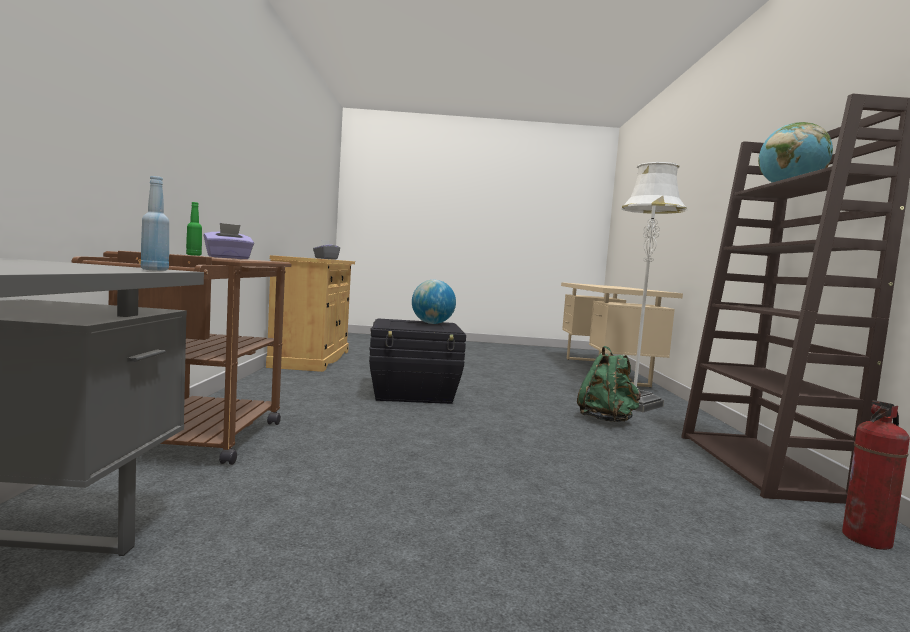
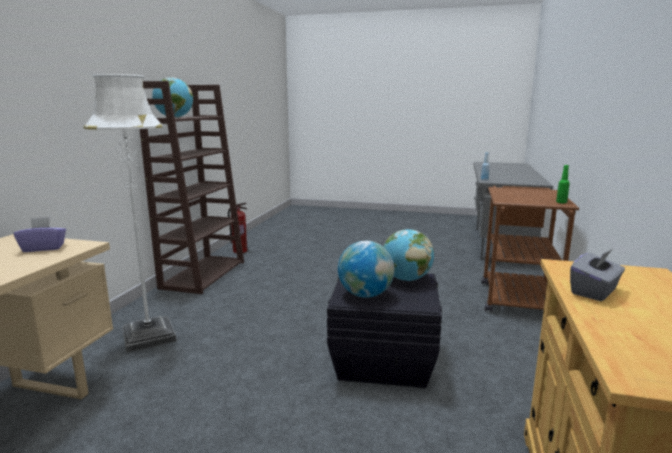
camera: 165 degrees left, 10 degrees up
(228, 258) = (517, 195): purple tissue box -> purple tissue box (43, 248)
(400, 326) = (406, 279): none -> globe
(607, 420) = (226, 312): green backpack -> none

